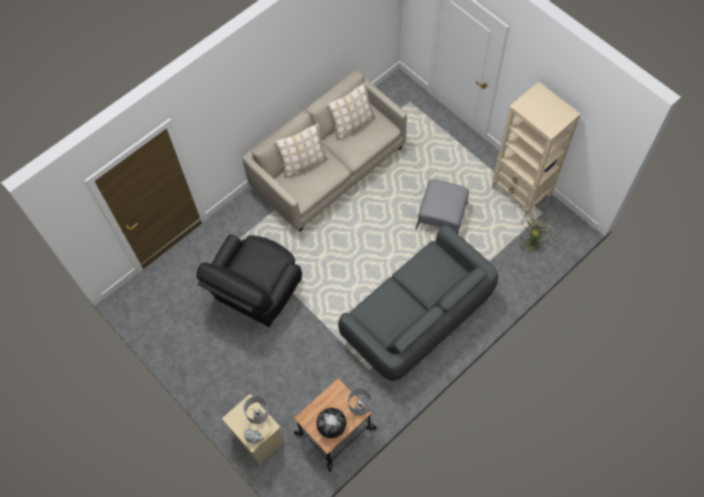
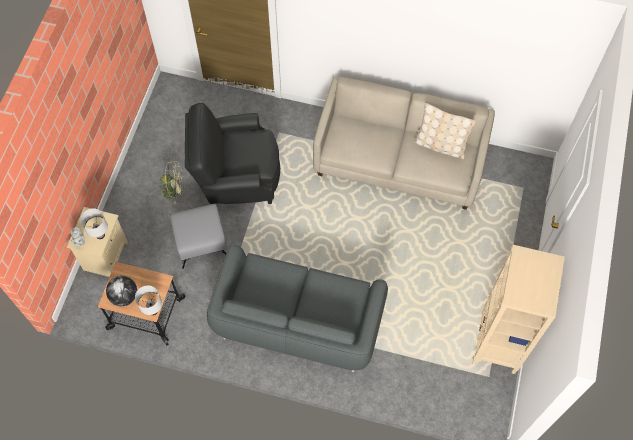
camera: 55 degrees right, 0 degrees up
(303, 163) = (370, 129): beige pillow -> none
(441, 216) = (418, 284): grey ottoman -> grey ottoman (200, 241)
(532, 241) = (449, 383): green fan -> green fan (174, 191)

